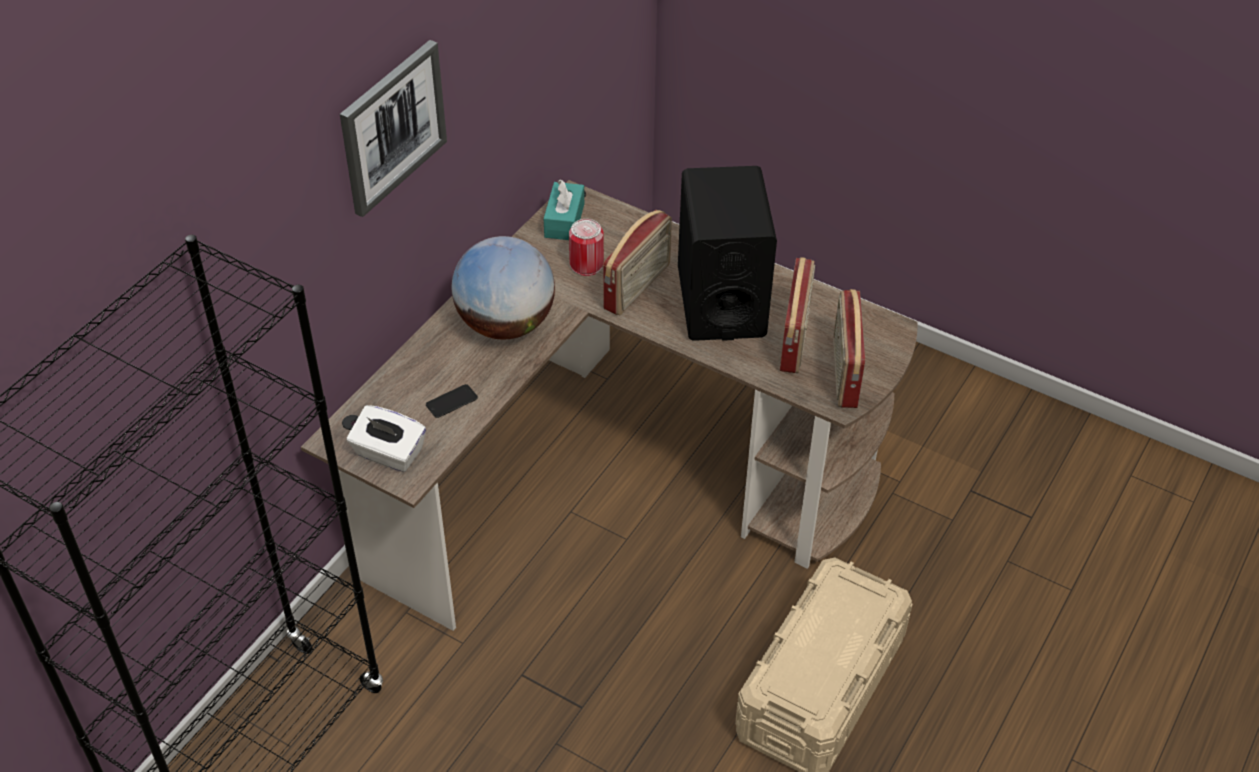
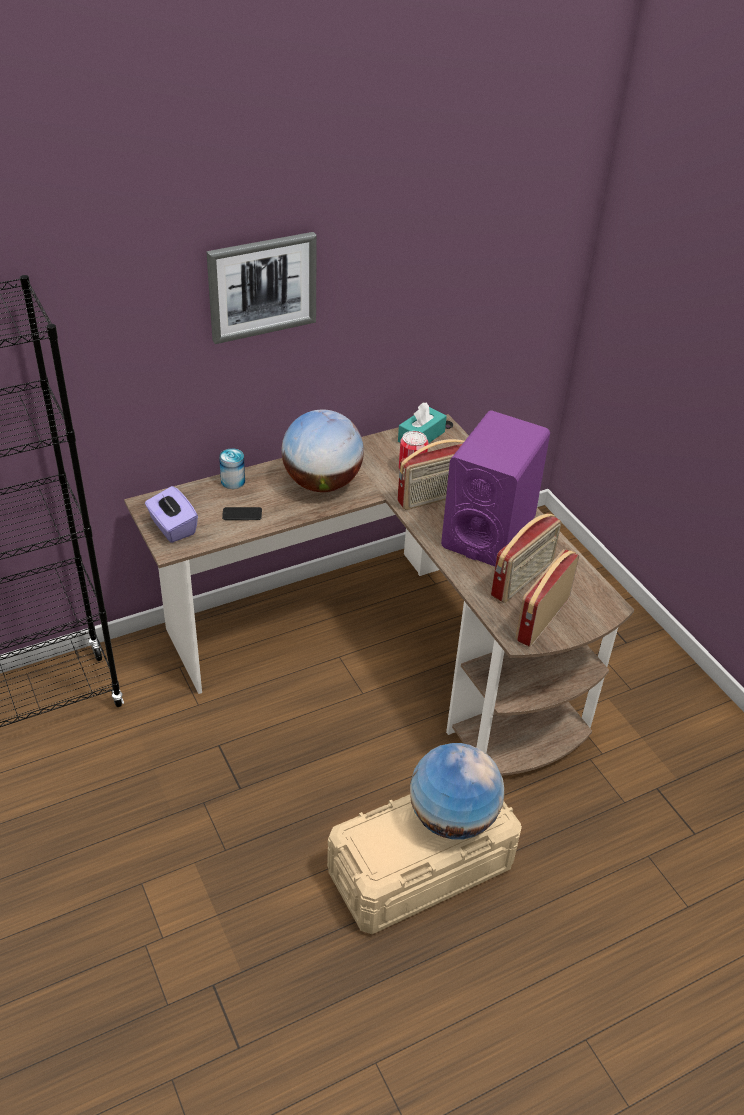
camera: 30 degrees right, 5 degrees down
(388, 454) = (172, 527): white tissue box -> purple tissue box
(406, 367) = (233, 481): none -> can
(721, 301) = (488, 532): black speaker -> purple speaker
(845, 619) = (452, 818): none -> globe

